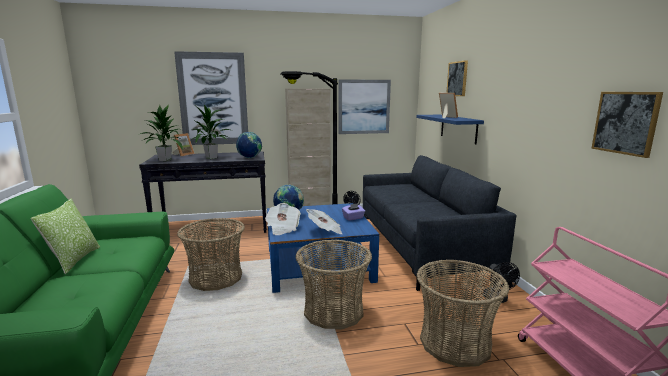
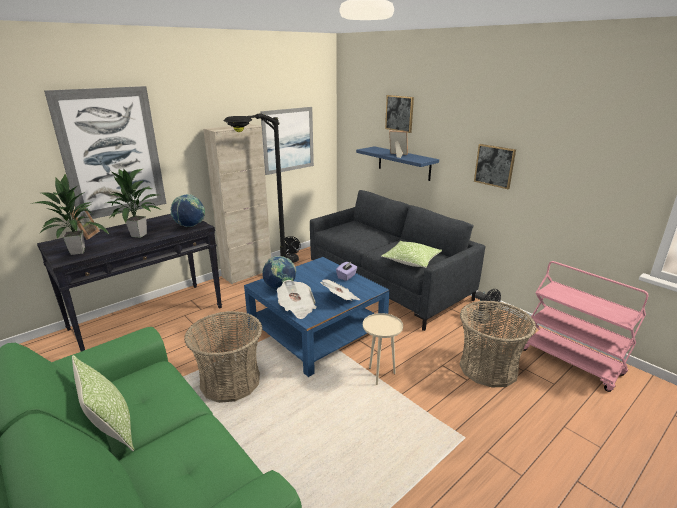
camera: 30 degrees left, 10 degrees up
(333, 311) = (380, 375): basket -> beige side table
(422, 215) = (411, 261): none -> pillow
(625, 122) = (590, 177): picture -> picture (494, 166)

